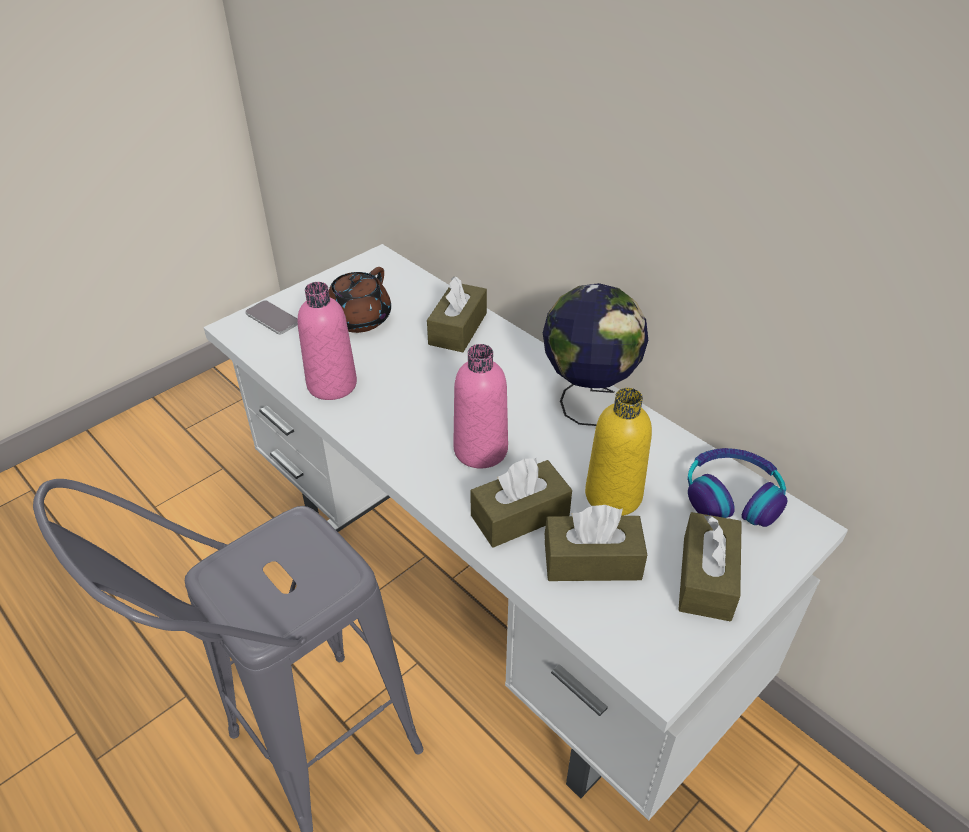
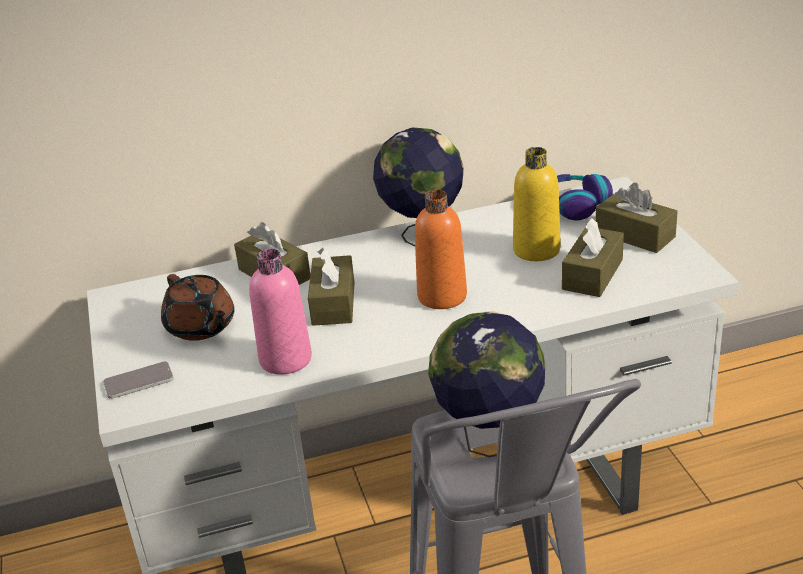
camera: 60 degrees left, 10 degrees down
(290, 568) = (489, 438): none -> globe
(480, 450) = (442, 296): pink bottle -> orange bottle
(520, 515) = (528, 294): brown tissue box -> brown tissue box (333, 303)

